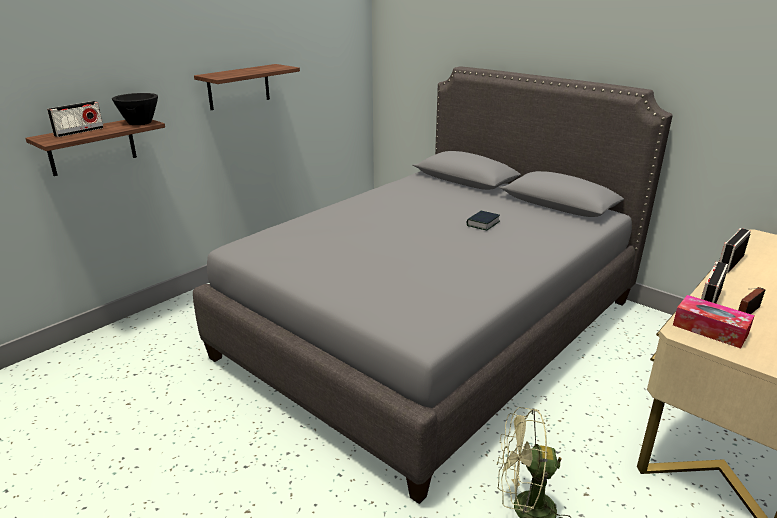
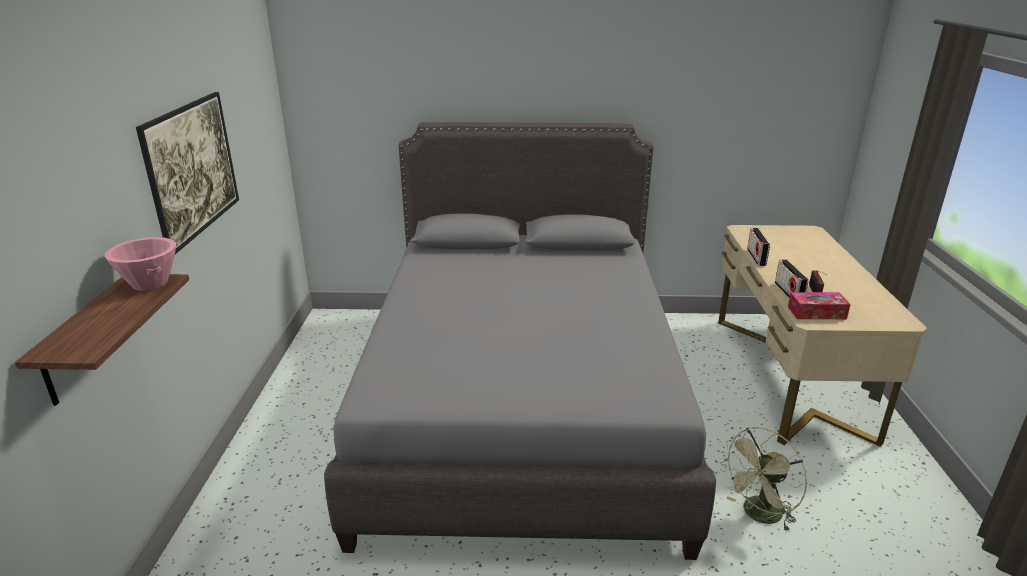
camera: 40 degrees left, 0 degrees up
(79, 132) = (90, 324): radio -> none
(140, 122) = (150, 283): black bowl -> pink bowl
(239, 87) = (198, 197): shelf -> picture
(483, 224) = (553, 283): book -> none

